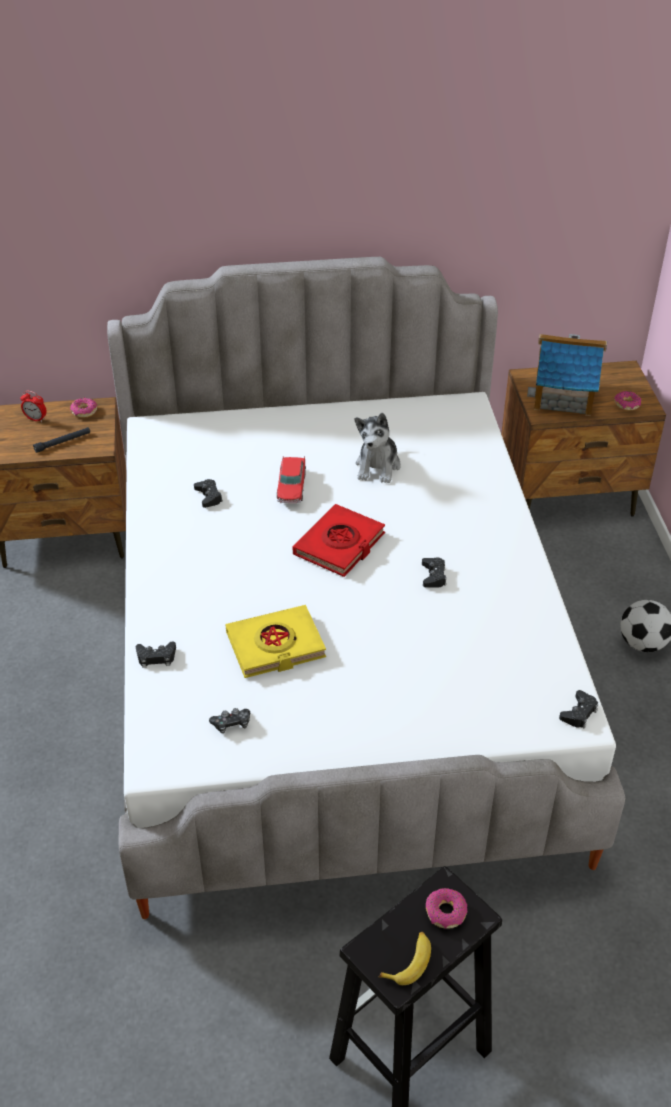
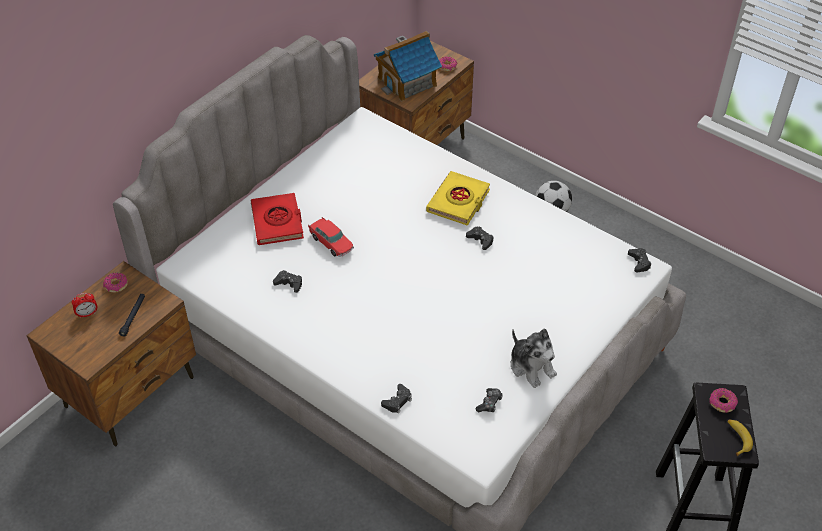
camera: 45 degrees left, 5 degrees up
(275, 646) = (453, 343): yellow book -> yellow book (458, 201)
(339, 545) = (407, 258): red book -> red book (277, 222)
(378, 466) = (364, 195): plush toy -> plush toy (531, 366)

